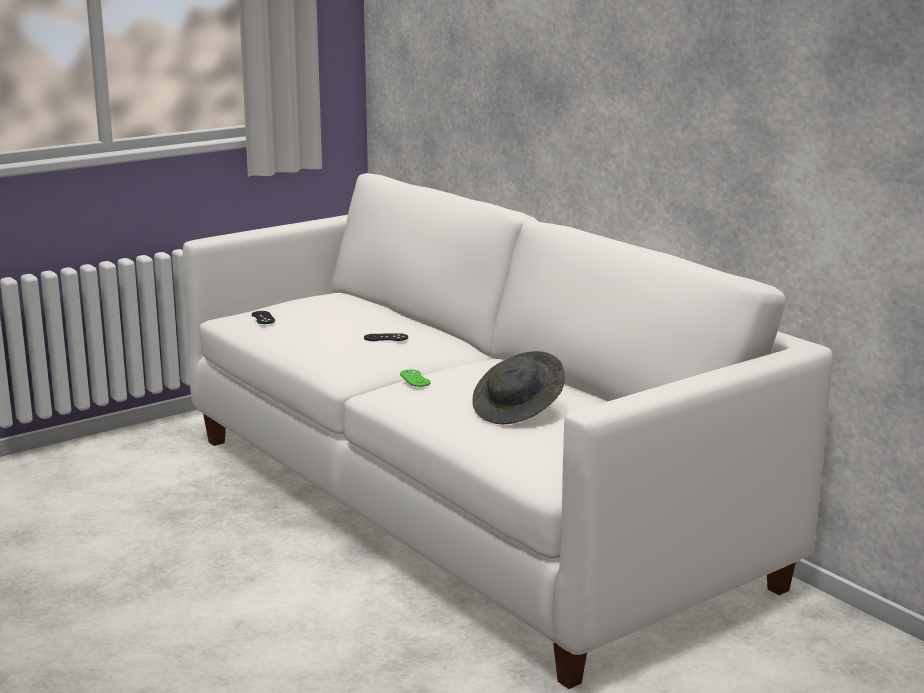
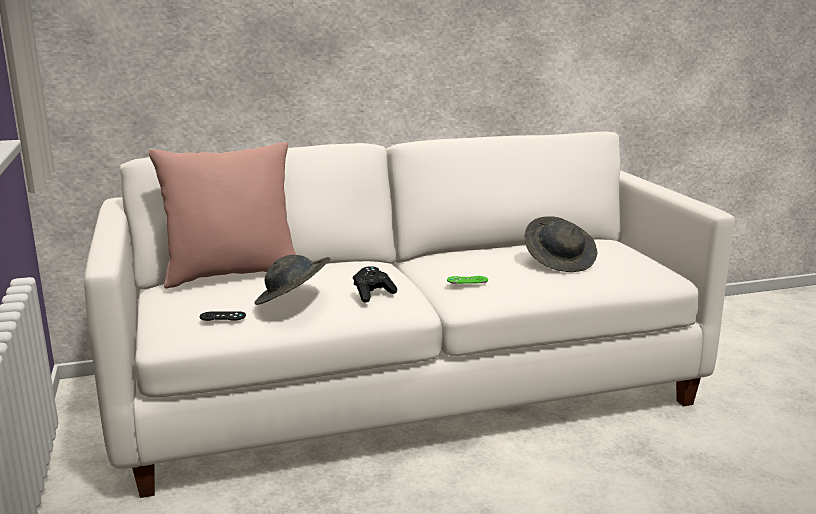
camera: 70 degrees left, 0 degrees up
(301, 328) = (293, 301): none -> grey hat
(335, 349) = (374, 295): none -> black game controller
(364, 302) = (232, 274): none -> pink pillow

